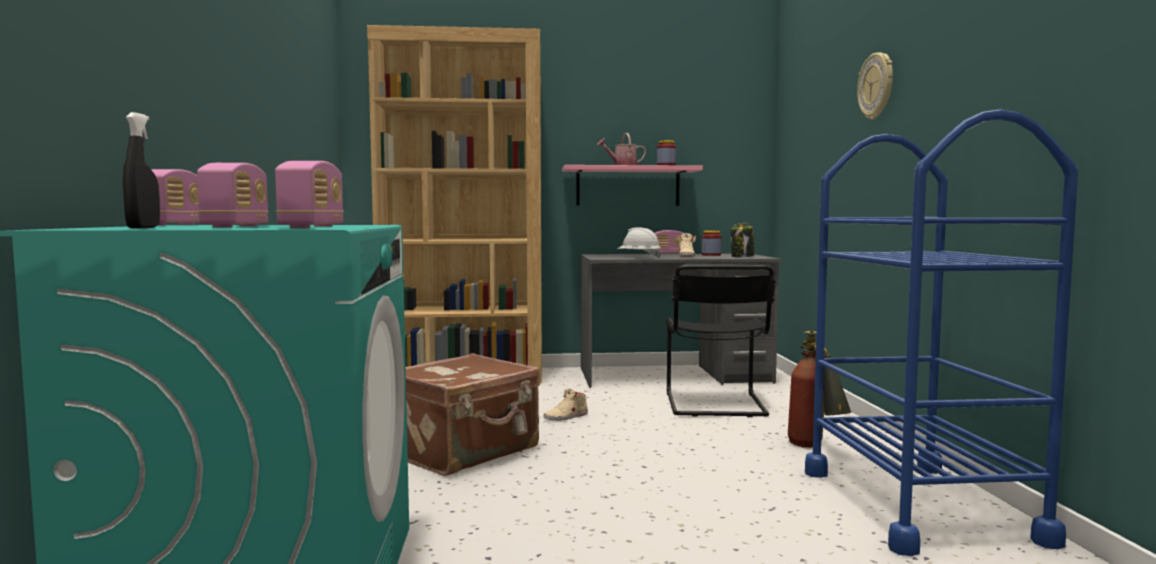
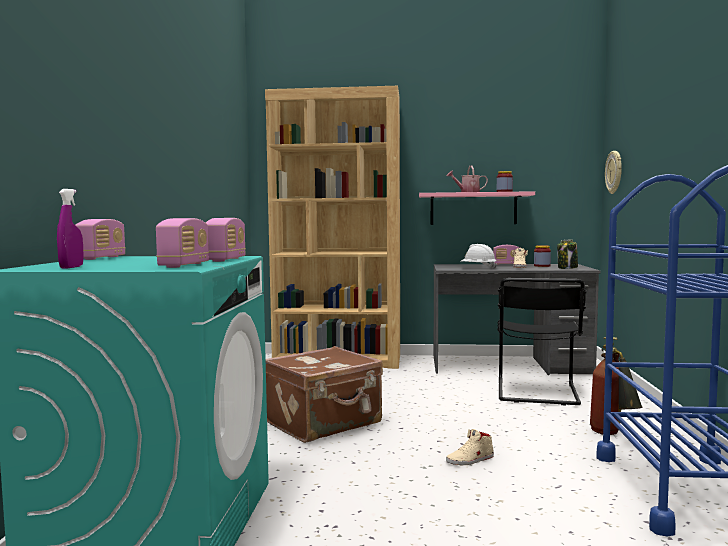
camera: 10 degrees right, 0 degrees up
(143, 228) = (71, 267): black spray bottle -> purple spray bottle
(236, 226) = (136, 263): radio -> radio (226, 259)
(566, 417) = (410, 398): beige shoe -> beige shoe (470, 460)
(876, 86) = (676, 126): wall clock -> wall clock (614, 172)

